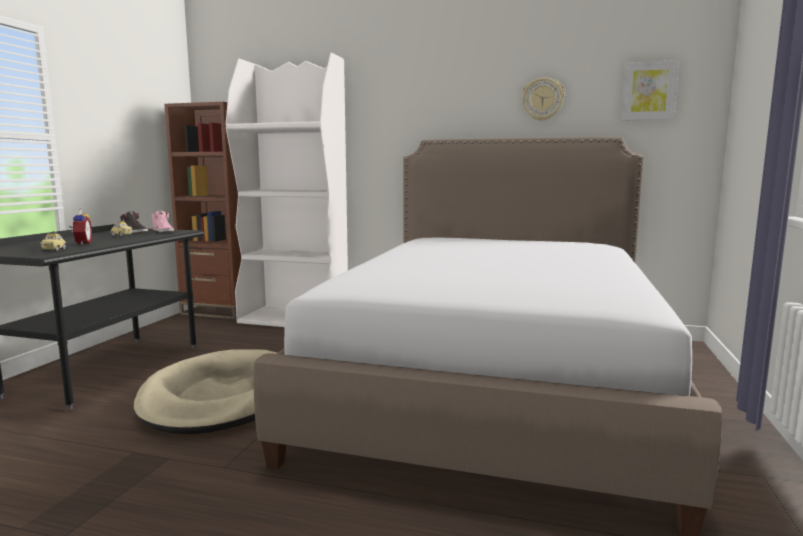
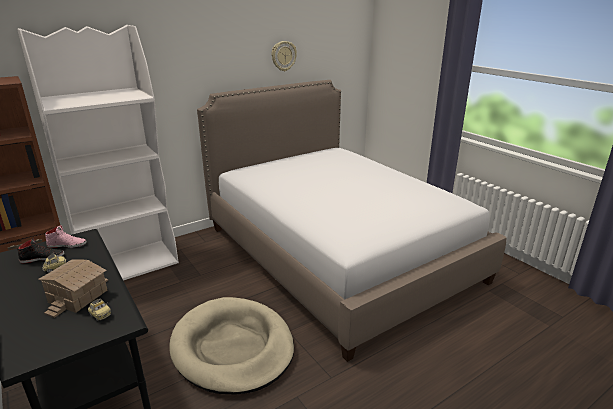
camera: 50 degrees left, 15 degrees up
(81, 243) = (77, 296): alarm clock -> toy house
(648, 91) = (337, 48): picture -> none

